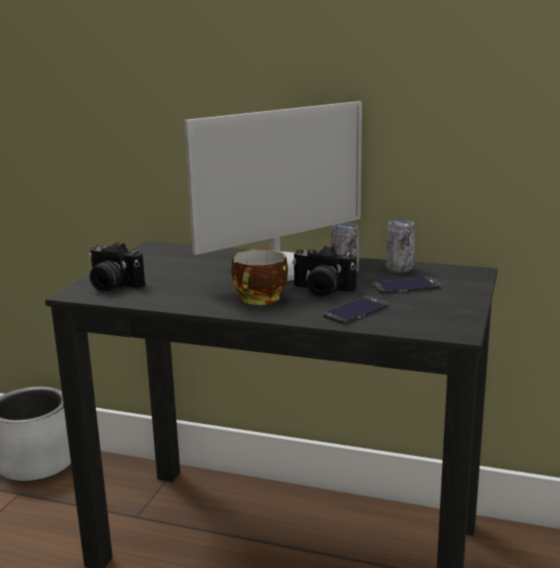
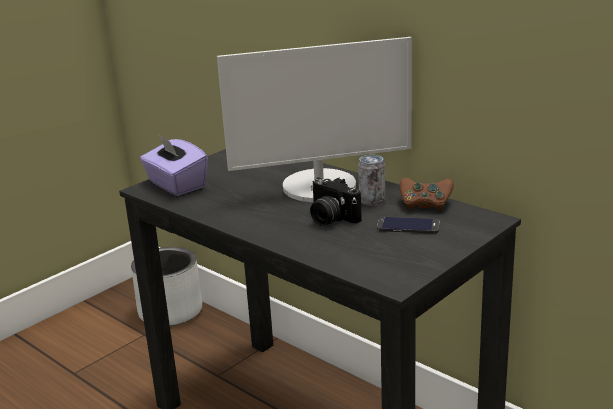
camera: 25 degrees right, 5 degrees up
(112, 286) = (176, 185): camera -> purple tissue box
(261, 299) = (272, 219): cup -> none
(355, 311) = (335, 245): phone -> none
(399, 269) = (425, 205): can -> brown game controller

